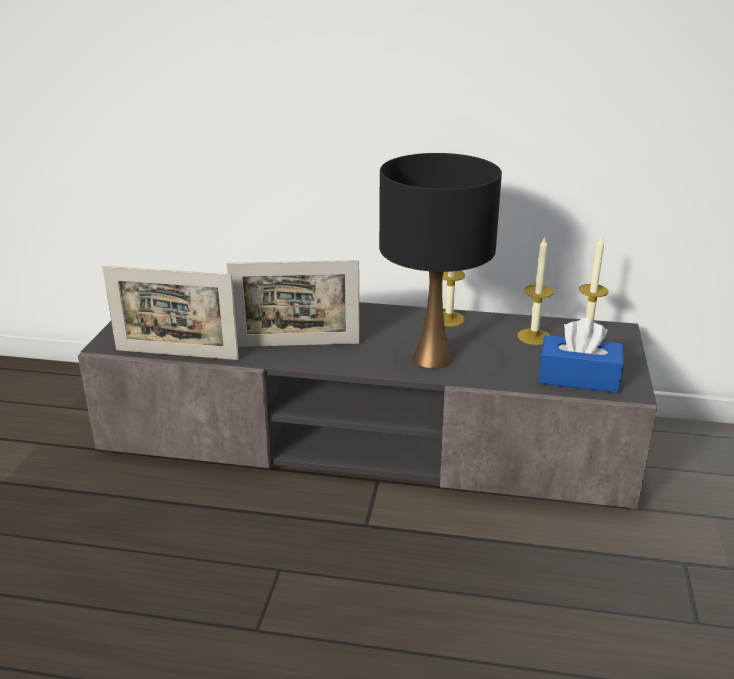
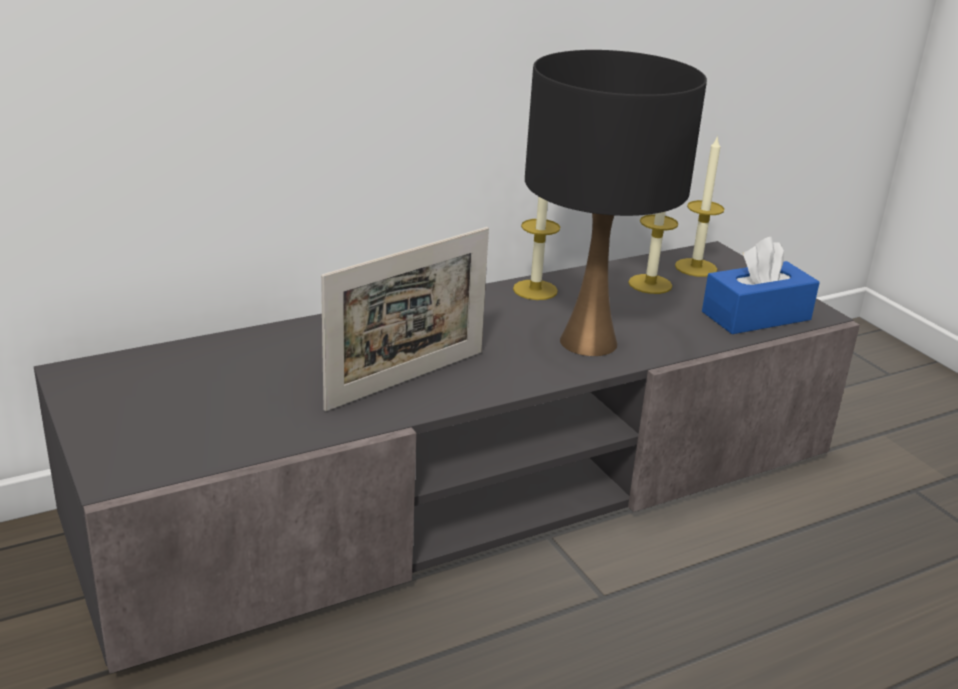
camera: 40 degrees left, 0 degrees up
(176, 354) = (257, 452): picture frame -> none

